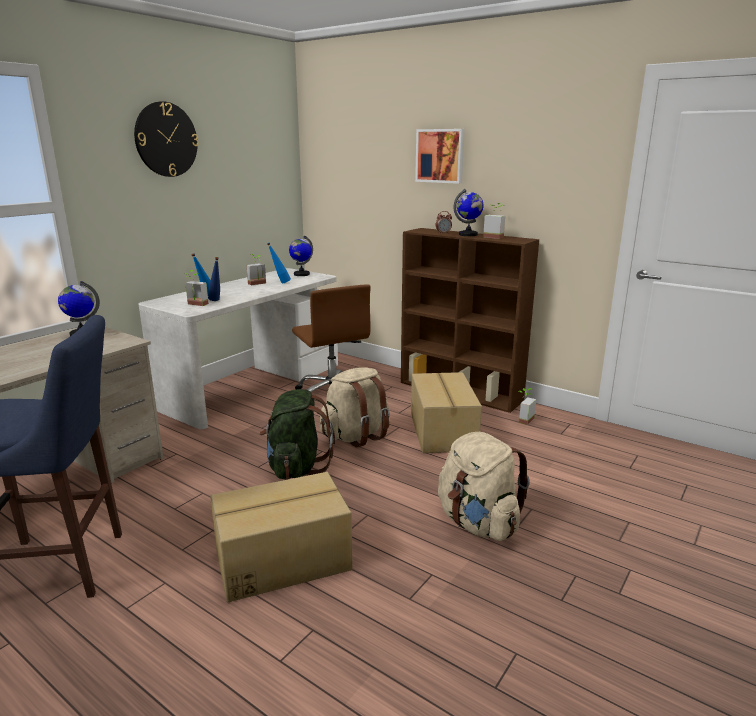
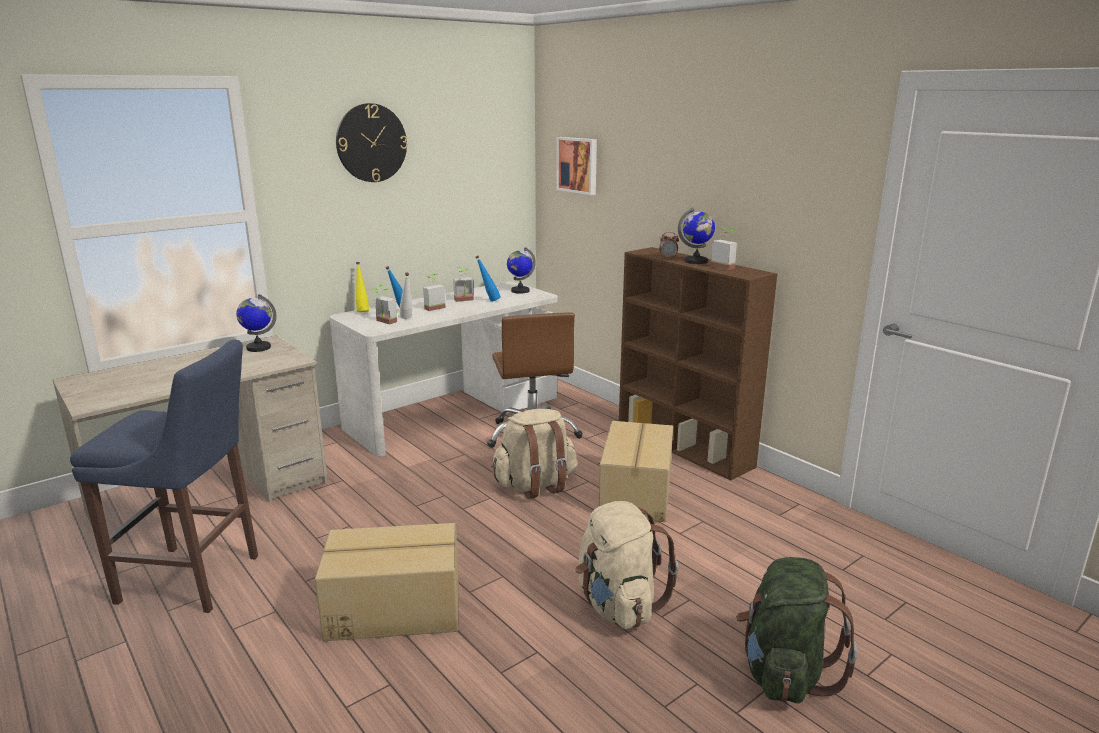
camera: 15 degrees right, 0 degrees up
(168, 298) = (362, 311): none -> yellow bottle
(216, 301) = (407, 319): blue bottle -> white bottle
(296, 467) = (454, 512): green backpack -> green backpack (784, 673)
(440, 156) = (675, 165): picture -> picture (578, 165)
(523, 419) = (741, 490): potted plant -> potted plant (432, 307)

